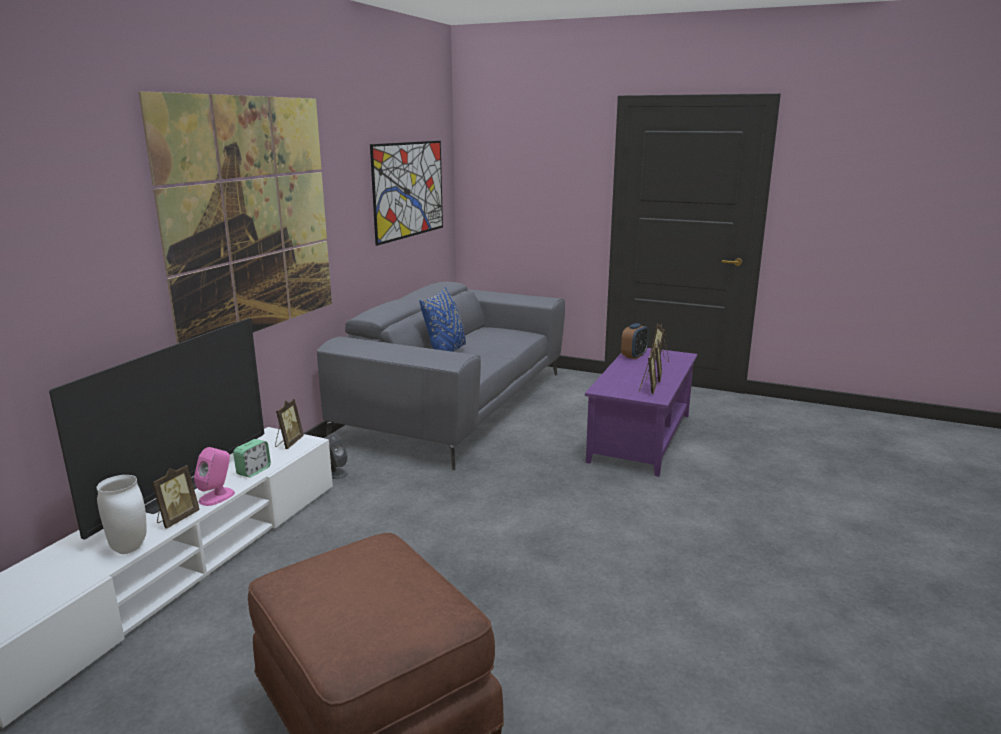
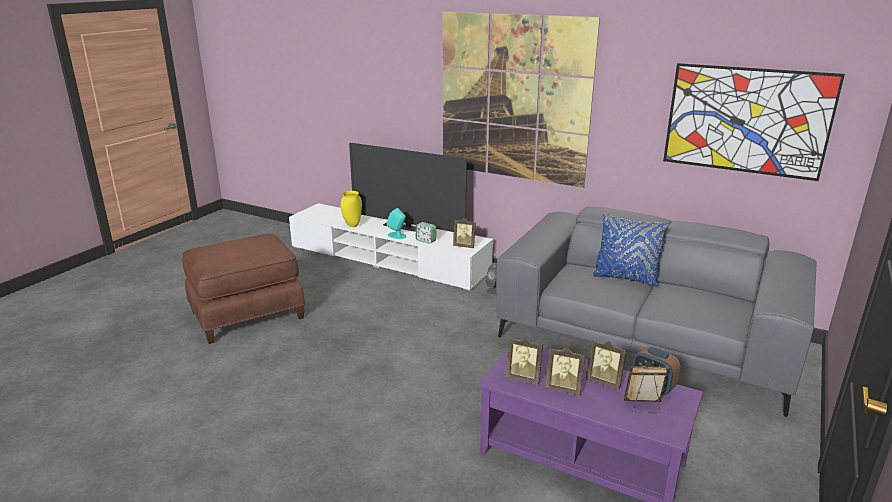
camera: 95 degrees right, 5 degrees up
(130, 548) = (352, 225): white vase -> yellow vase
(177, 519) = (376, 230): picture frame -> picture frame (604, 382)
(217, 496) = (397, 236): pink speaker -> turquoise speaker

